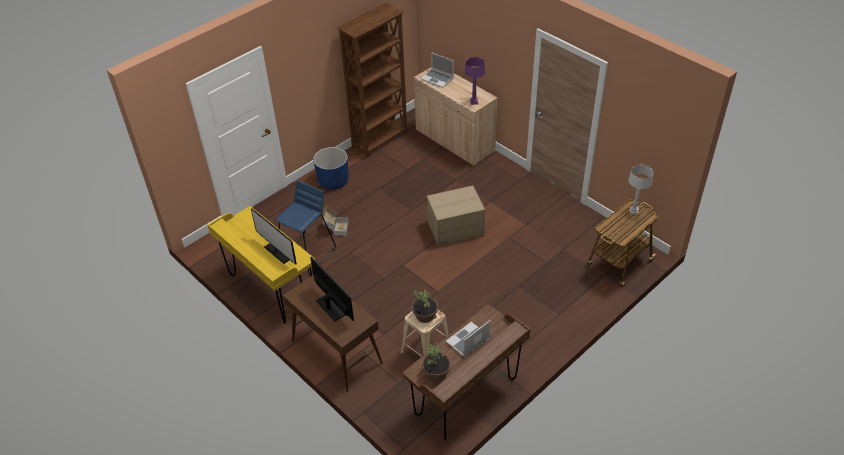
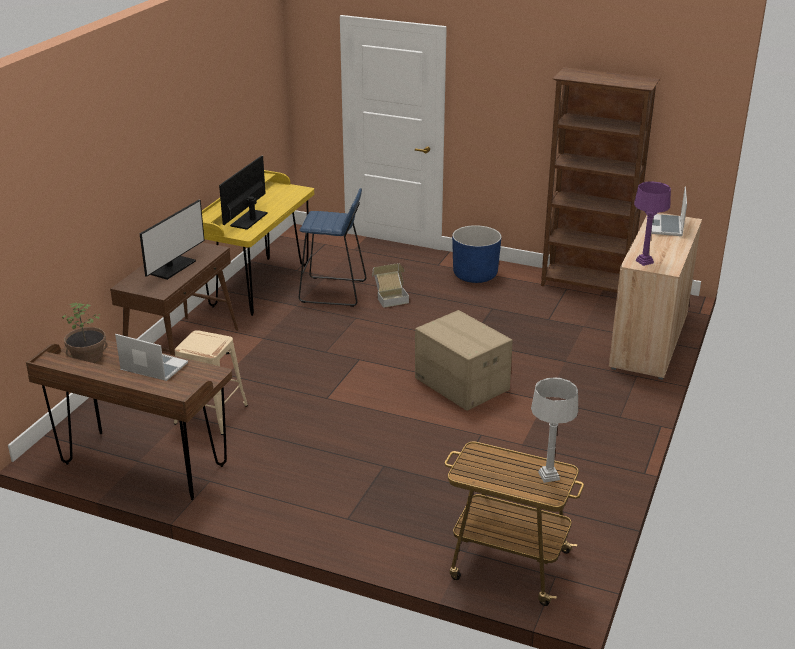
camera: 65 degrees right, 15 degrees down
(425, 315) = (206, 343): potted plant -> none

